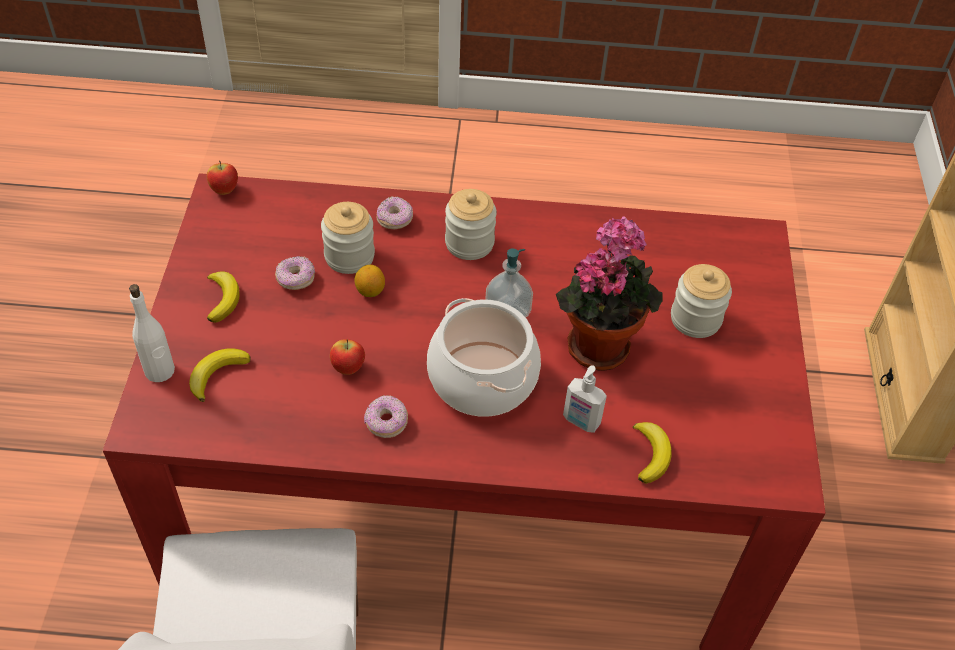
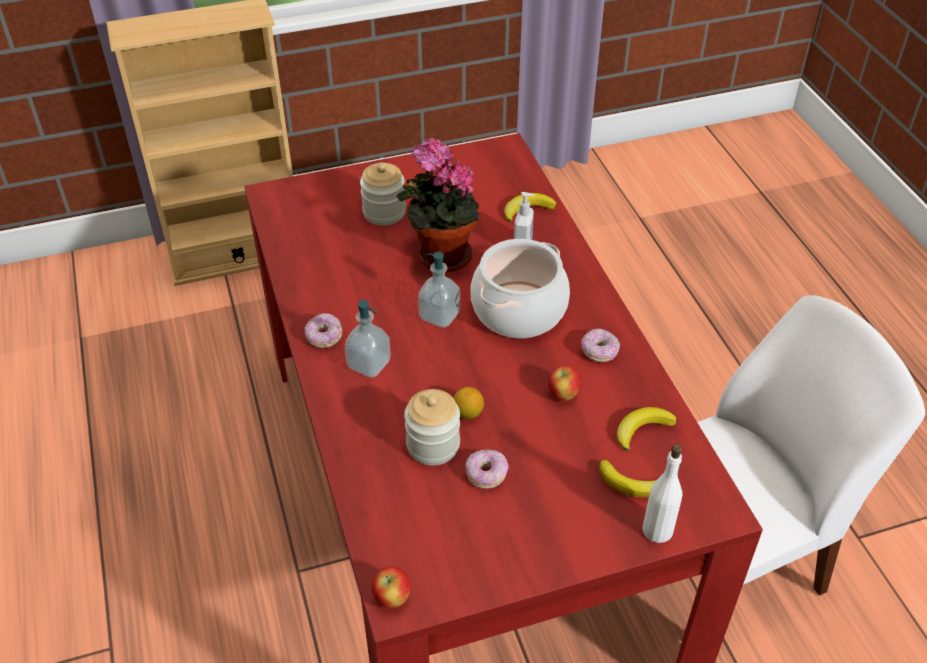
camera: 110 degrees left, 5 degrees down
(223, 298) = (544, 523): banana -> banana (642, 429)
(395, 220) = (365, 428): donut -> donut (324, 337)
(469, 243) = (369, 364): jar -> soap dispenser

